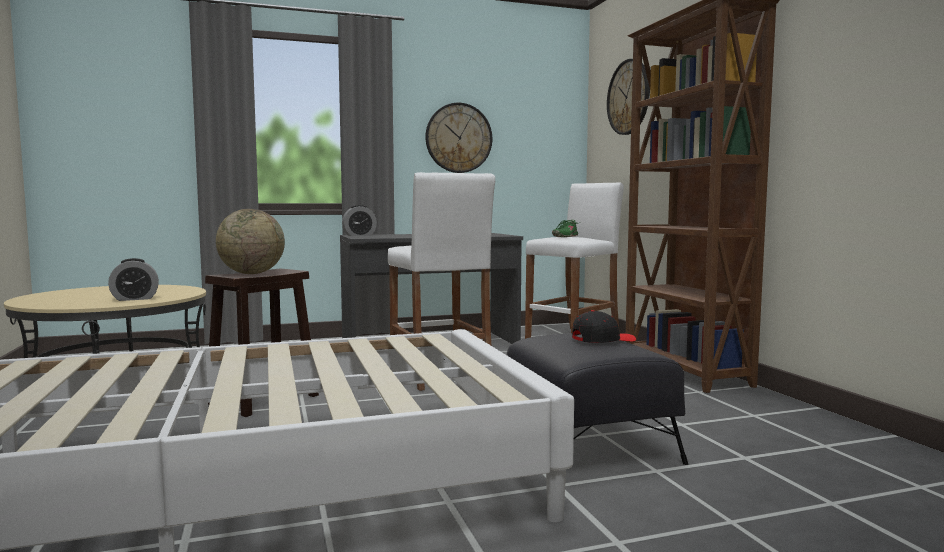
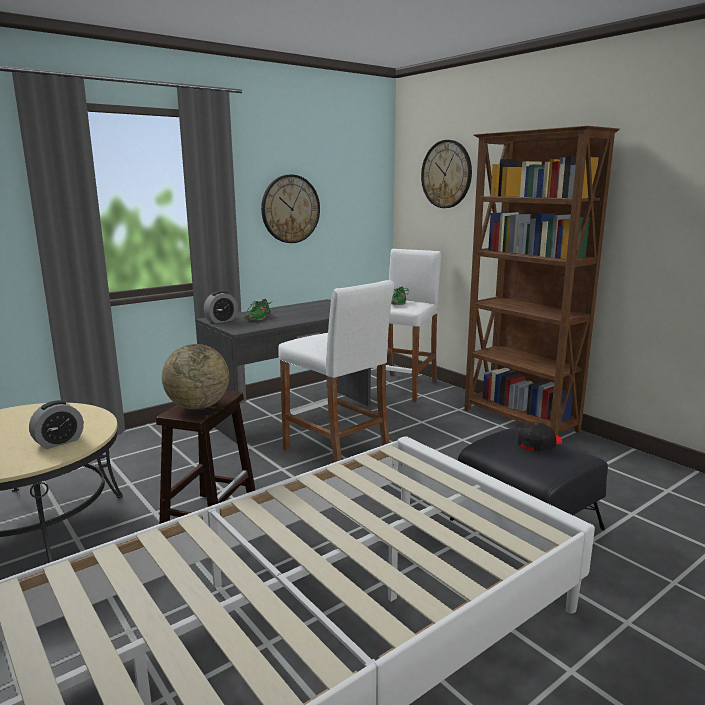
camera: 20 degrees left, 10 degrees up
(397, 235) = (258, 318): none -> green shoe

